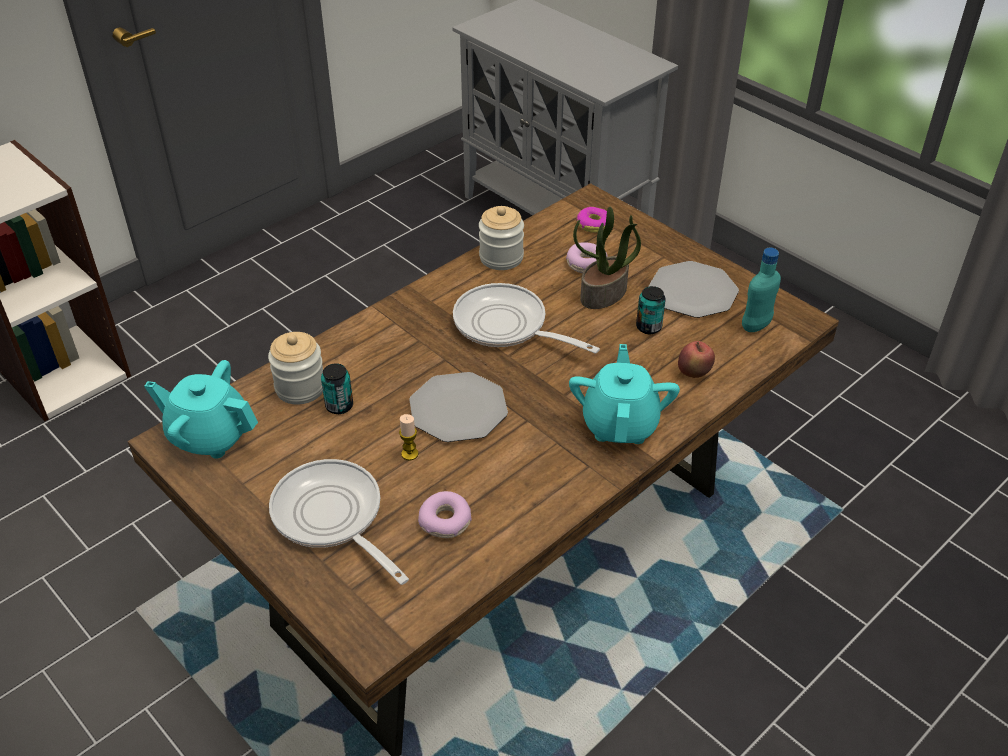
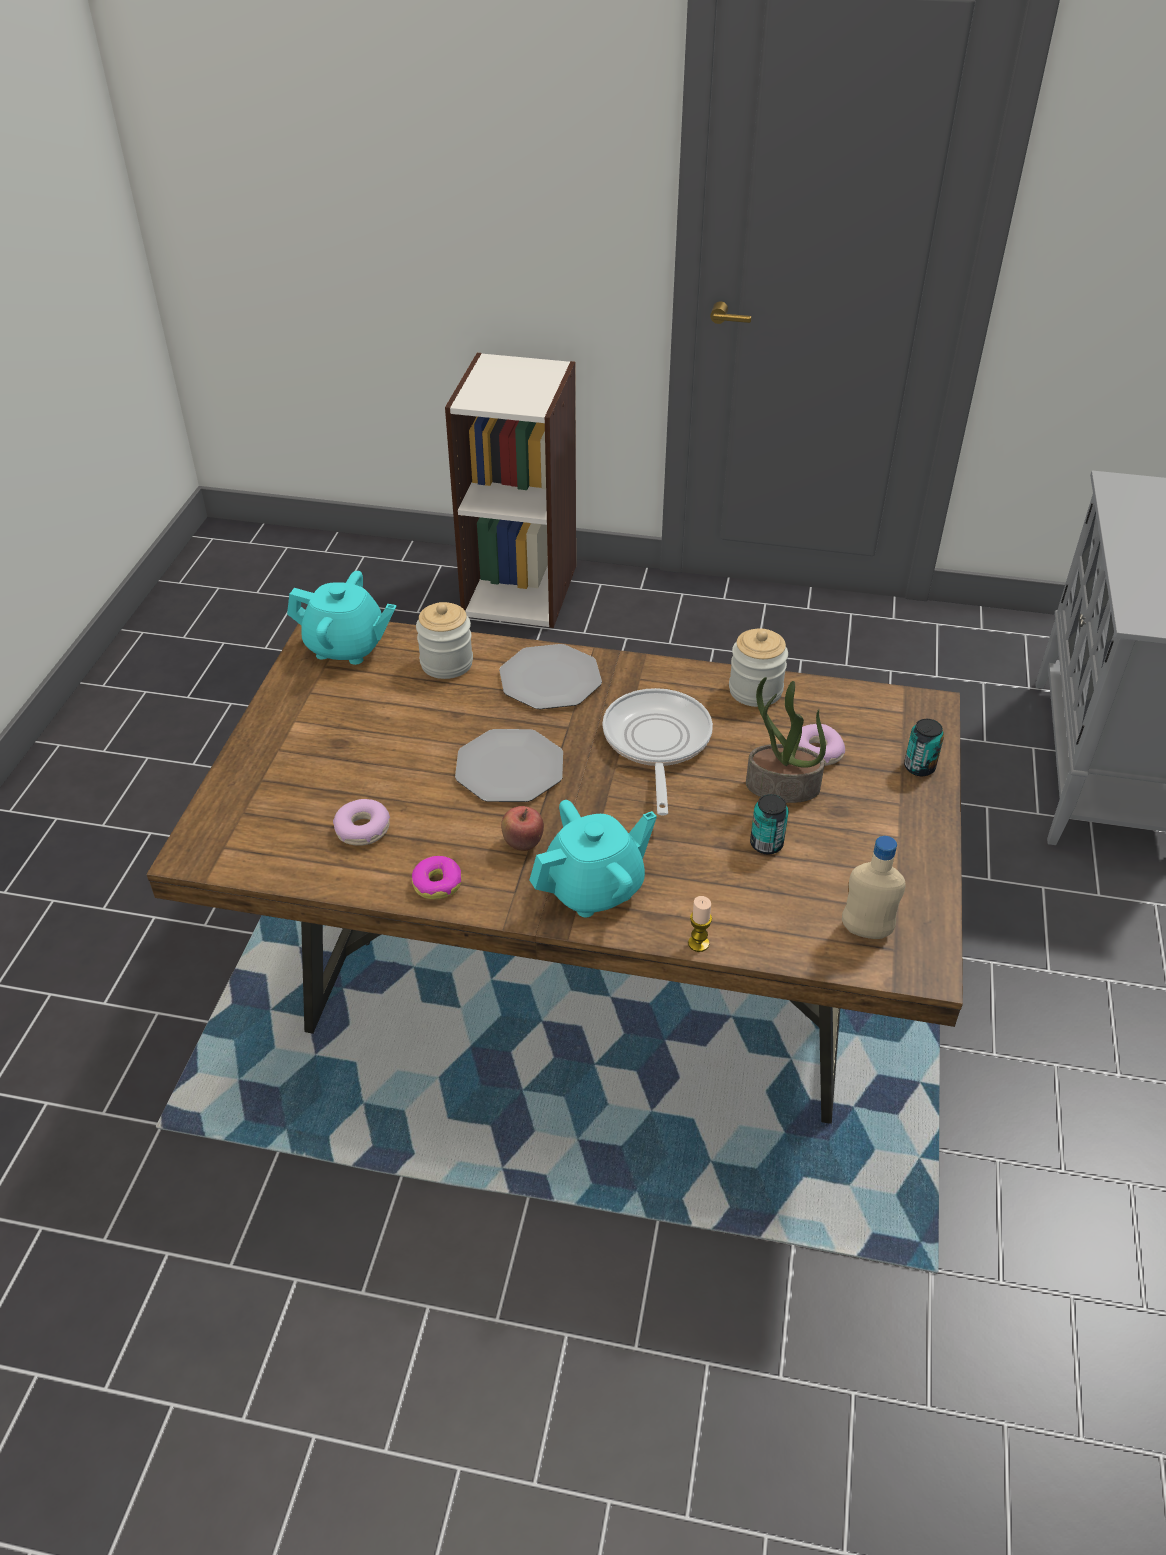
camera: 55 degrees right, 0 degrees up
(210, 436) = (346, 647): turquoise teapot -> turquoise teapot turned 120 degrees clockwise
(332, 518) = (312, 761): frying pan -> none
(339, 406) = (445, 696): can -> can (919, 767)
(409, 454) = (425, 767): candle -> candle (698, 943)
(593, 224) = (889, 727): donut -> donut (437, 883)
(693, 291) = (866, 853): plate -> plate (550, 679)
(694, 373) = (729, 912): apple -> apple (522, 844)
(756, 326) = (866, 931): turquoise bottle -> beige bottle

